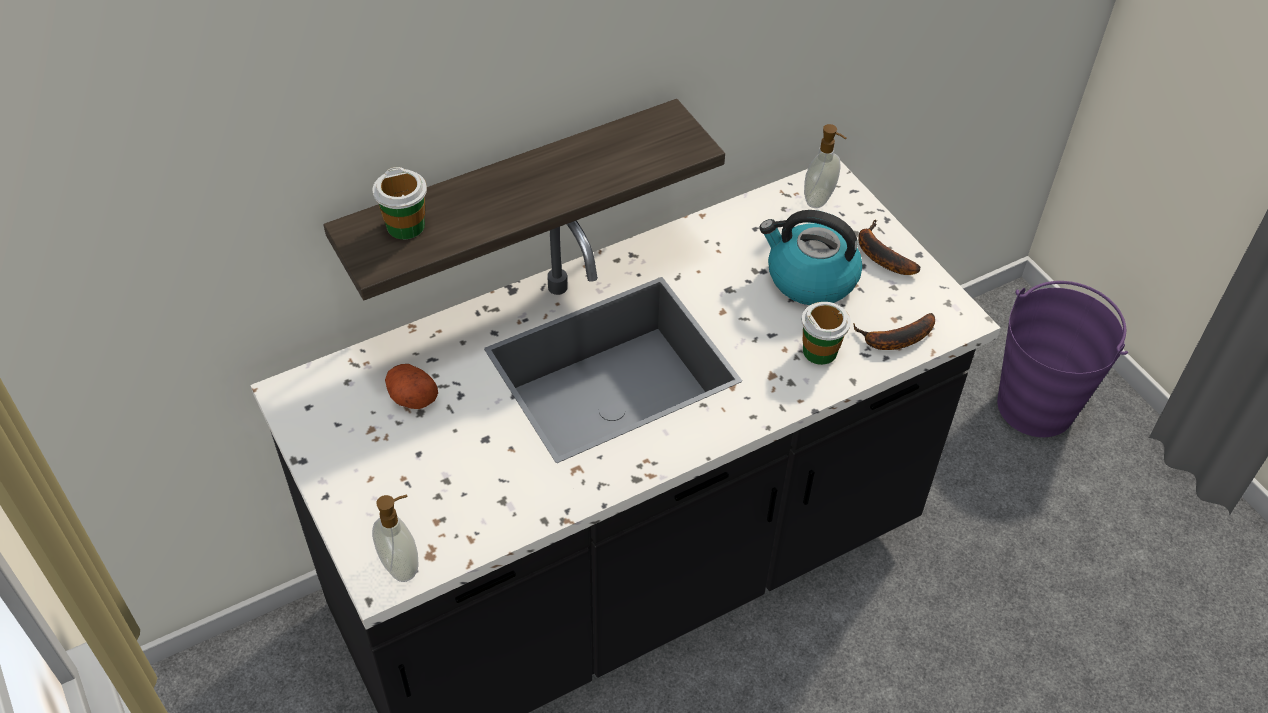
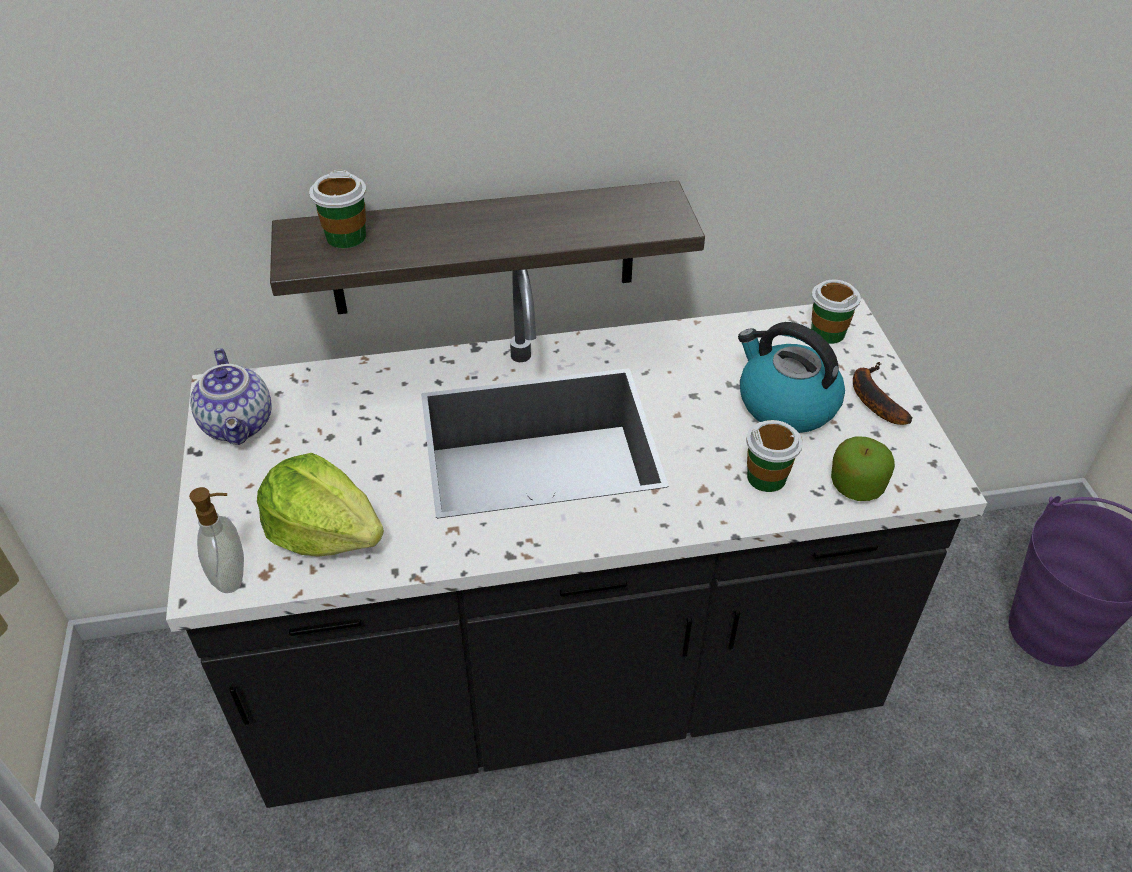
camera: 20 degrees right, 5 degrees down
(327, 423) = (240, 424): none -> teapot
(411, 396) = (329, 420): potato -> none
(463, 502) = (324, 531): none -> lettuce
(820, 199) = (827, 332): soap dispenser -> cup
(894, 339) = (856, 486): banana -> apple

